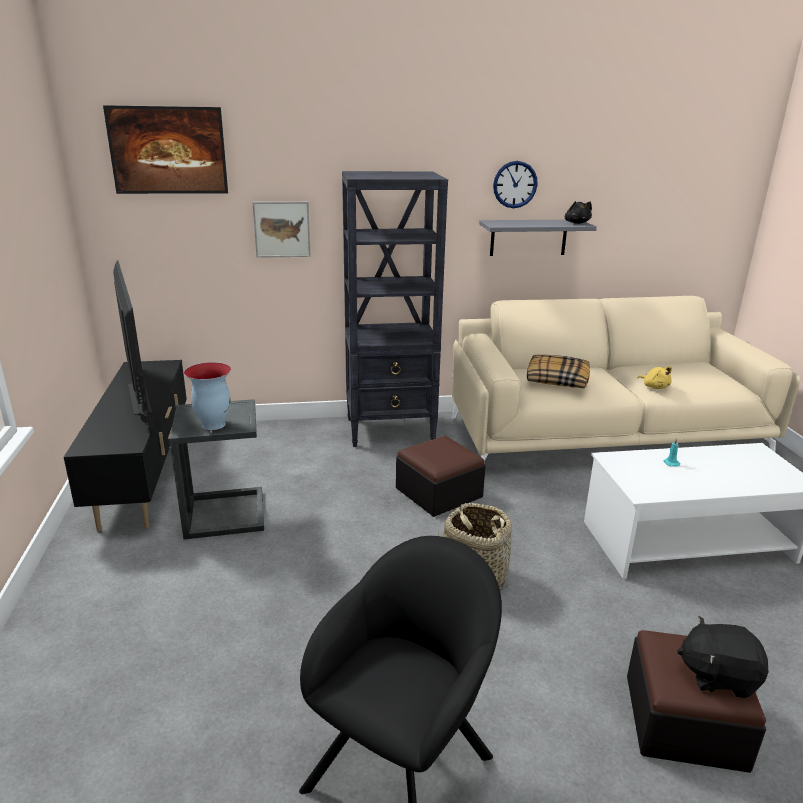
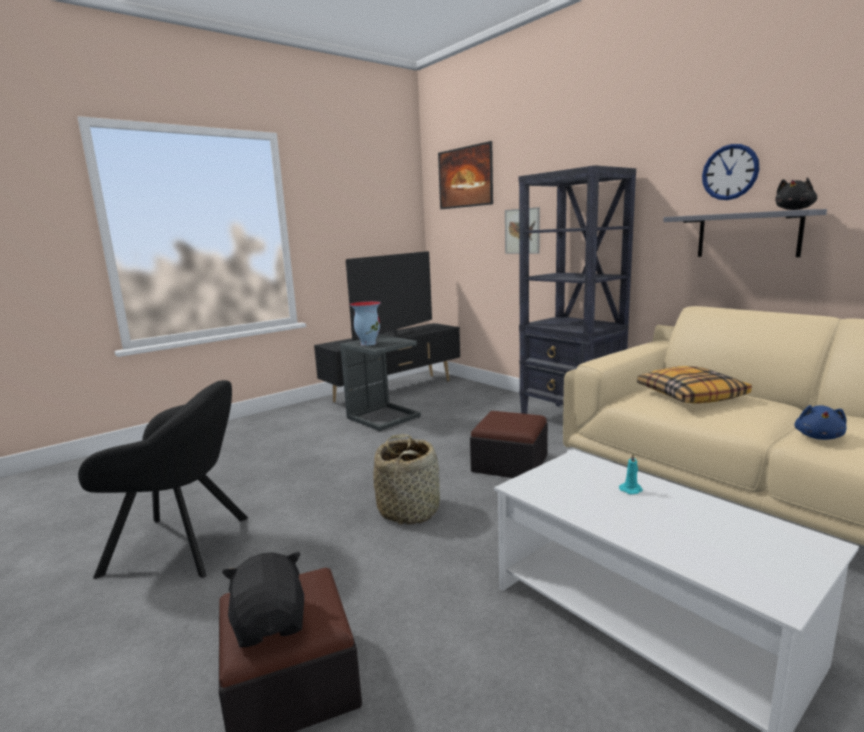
camera: 60 degrees right, 10 degrees down
(654, 387) = (818, 437): yellow plush toy -> blue plush toy

